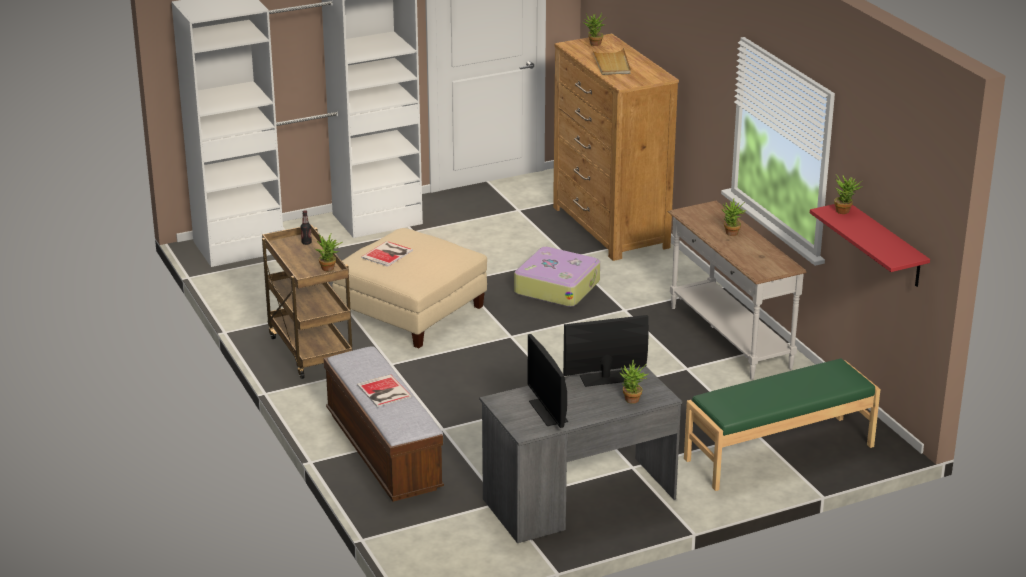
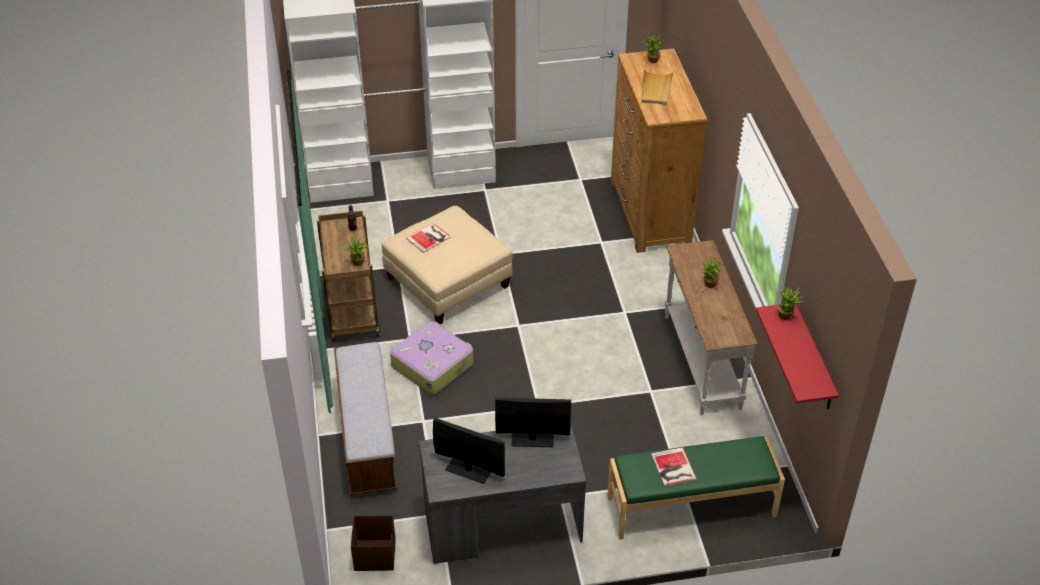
camera: 15 degrees right, 15 degrees up
(383, 392) = (363, 399): book -> book (673, 468)
(444, 547) = (374, 555): none -> brown storage box
(548, 411) = (468, 470): monitor -> monitor turned 120 degrees clockwise
(557, 287) = (578, 275): suitcase -> suitcase (432, 364)
(632, 401) = (543, 472): potted plant -> none

